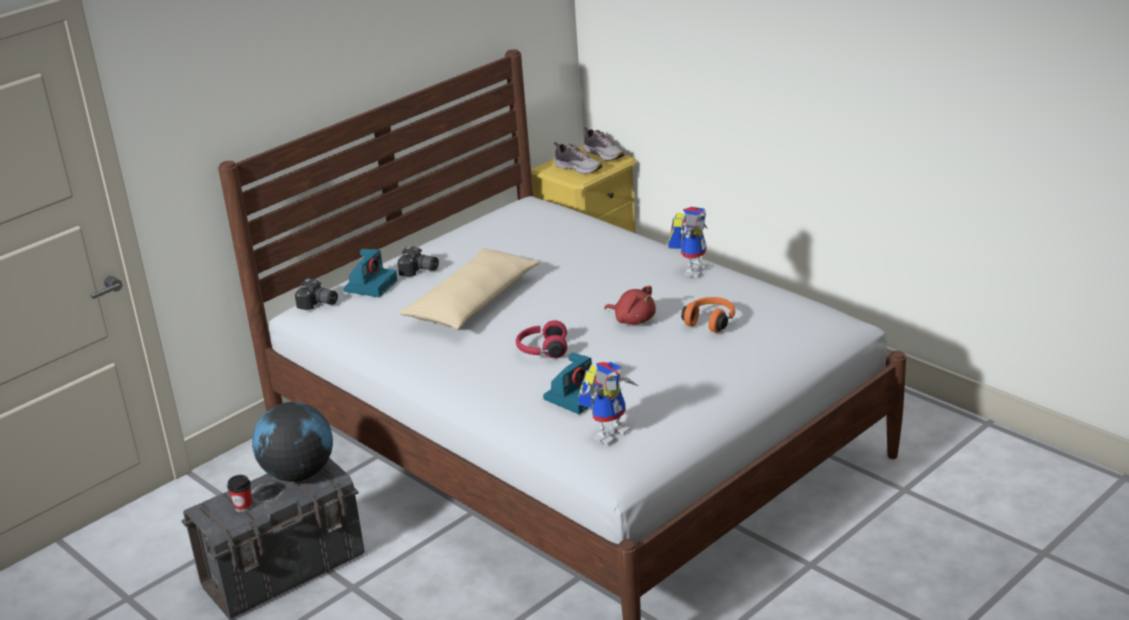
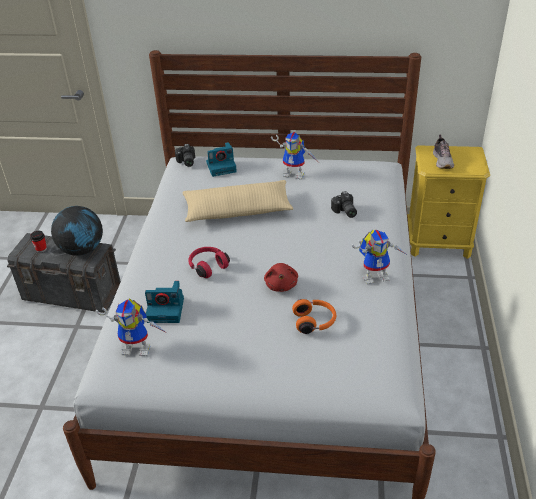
camera: 50 degrees right, 10 degrees up
(419, 271) = (253, 173): camera -> camera (344, 212)
(463, 248) = (296, 174): none -> toy robot
(604, 155) = (474, 160): shoe -> none

